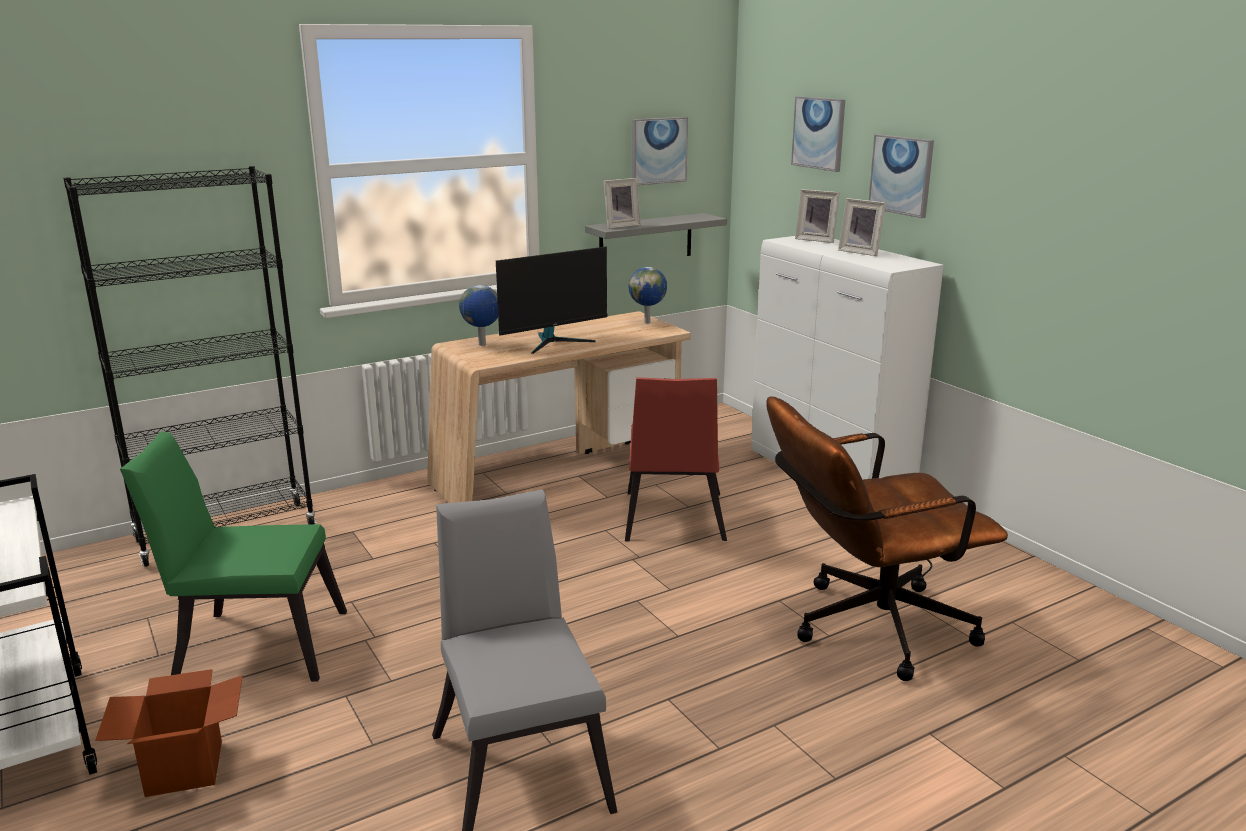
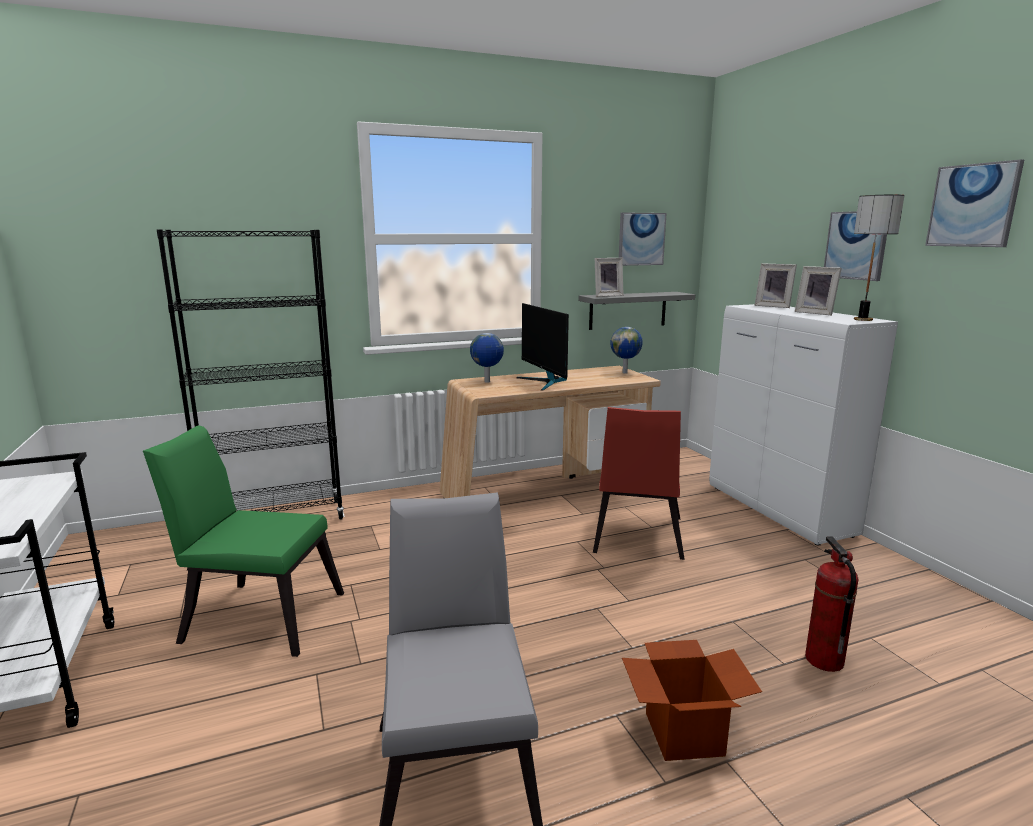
camera: 10 degrees right, 5 degrees down
(185, 768) = (150, 732): cardboard box -> cardboard box (684, 734)
(553, 342) = (545, 382): monitor -> monitor turned 90 degrees clockwise
(819, 133) = (778, 218): picture -> picture (973, 205)
(866, 628) = (823, 660): brown office chair -> fire extinguisher
(908, 263) = (863, 319): none -> table lamp

